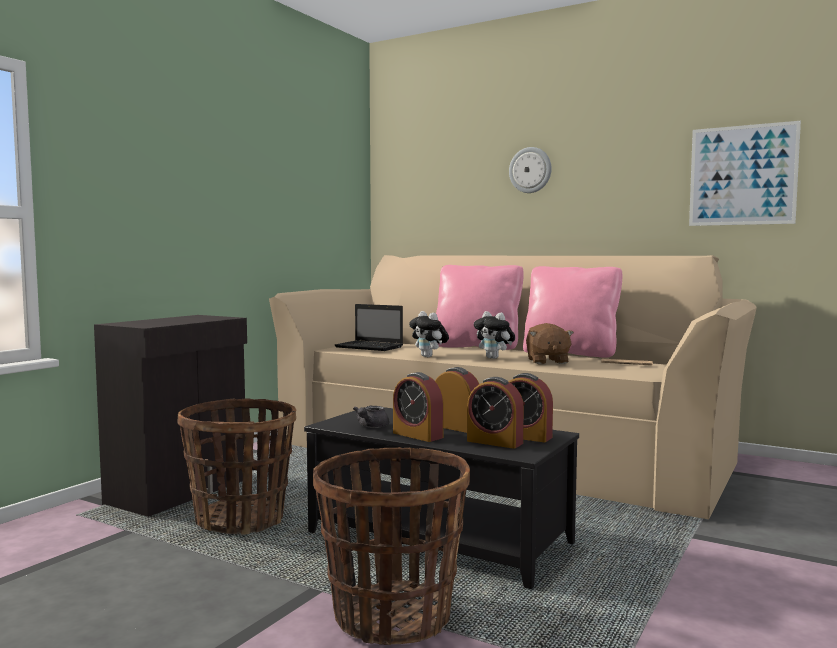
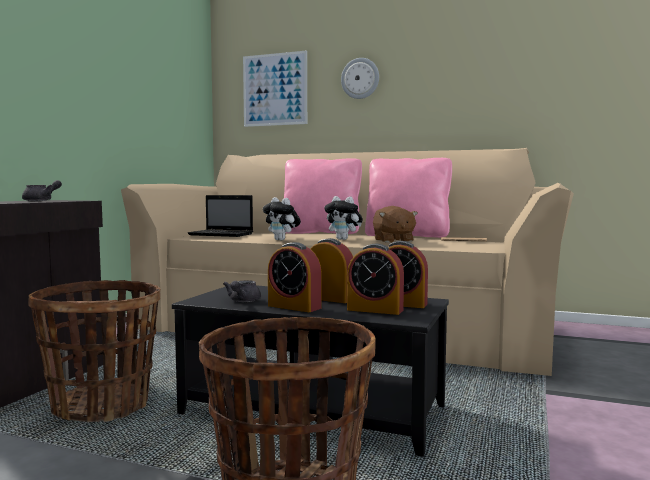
camera: 10 degrees left, 0 degrees up
(191, 318) = (42, 200): none -> grey teapot
(742, 175) = (545, 81): picture -> picture (275, 89)

